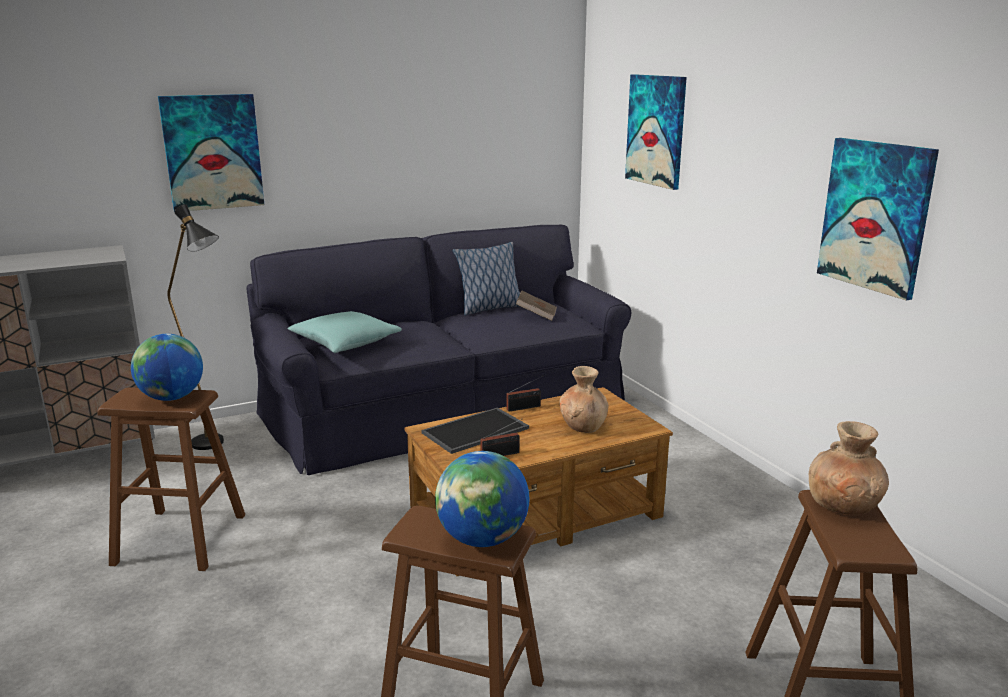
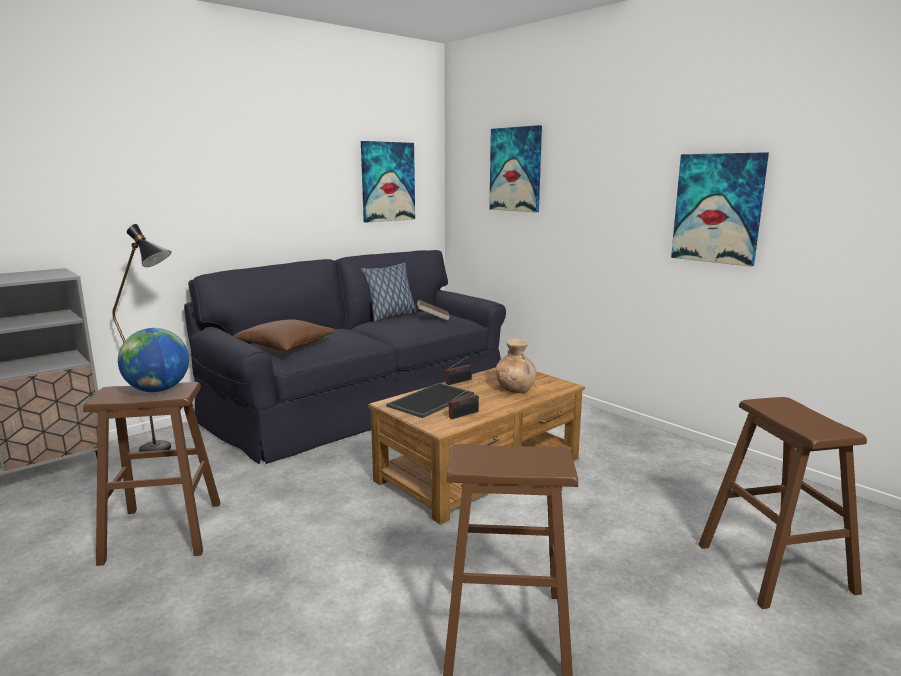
camera: 15 degrees left, 5 degrees down
(212, 152) = (151, 184): picture -> picture (387, 182)
(345, 344) = (286, 347): turquoise pillow -> brown pillow
(482, 539) = (534, 460): globe -> none
(843, 505) = (780, 406): brown vase -> none

